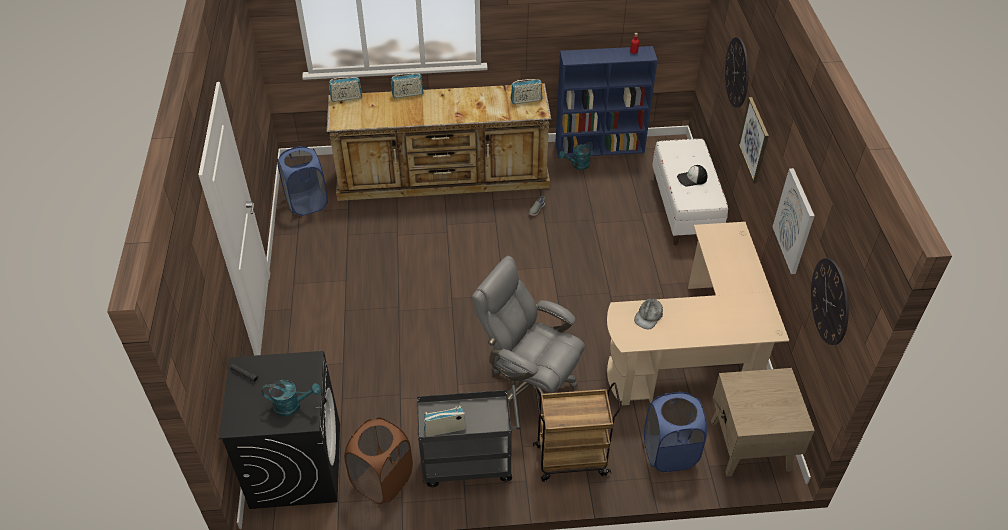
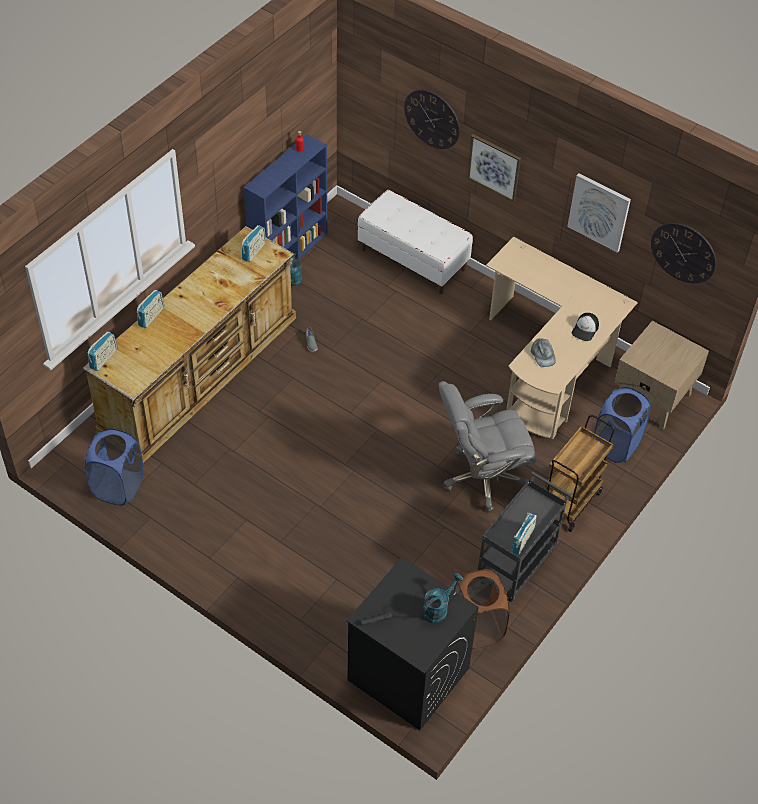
camera: 50 degrees left, 5 degrees up
(692, 179) = (422, 229): cap -> cap (585, 329)

